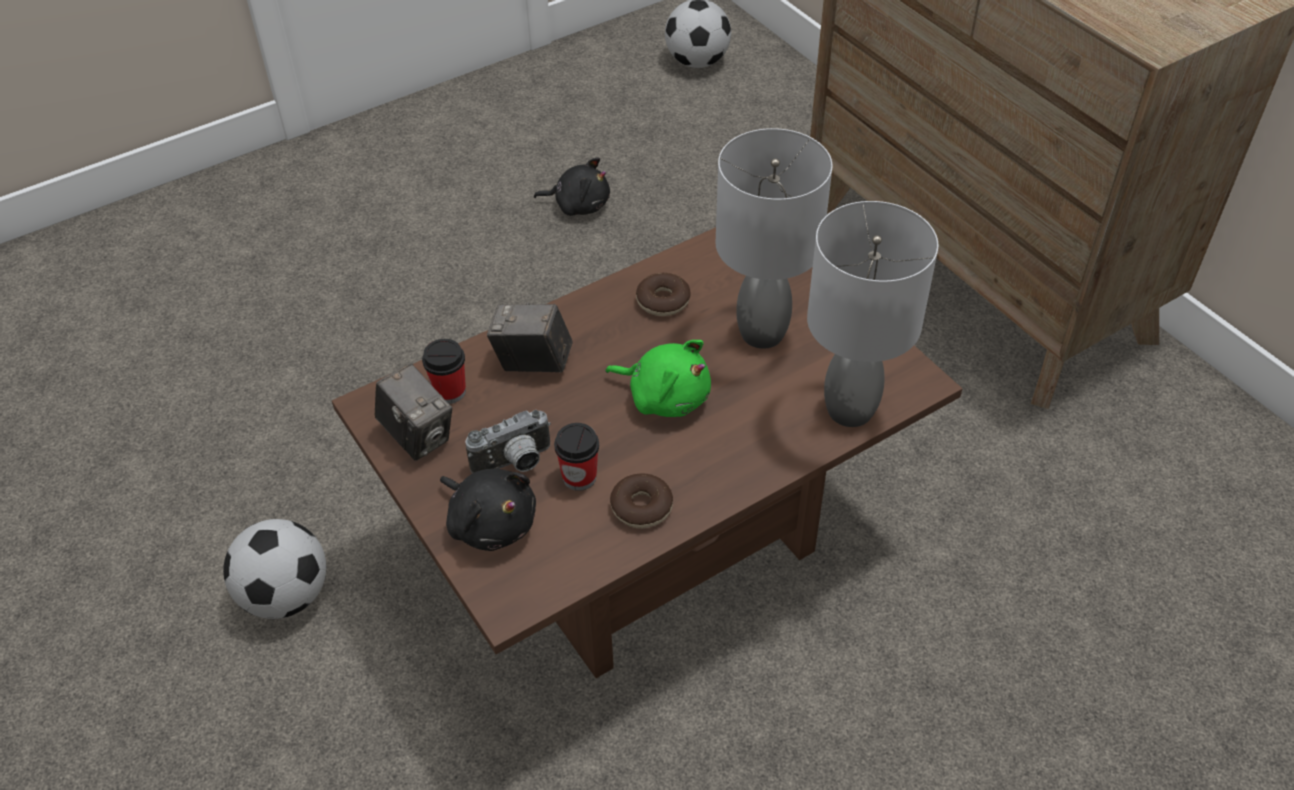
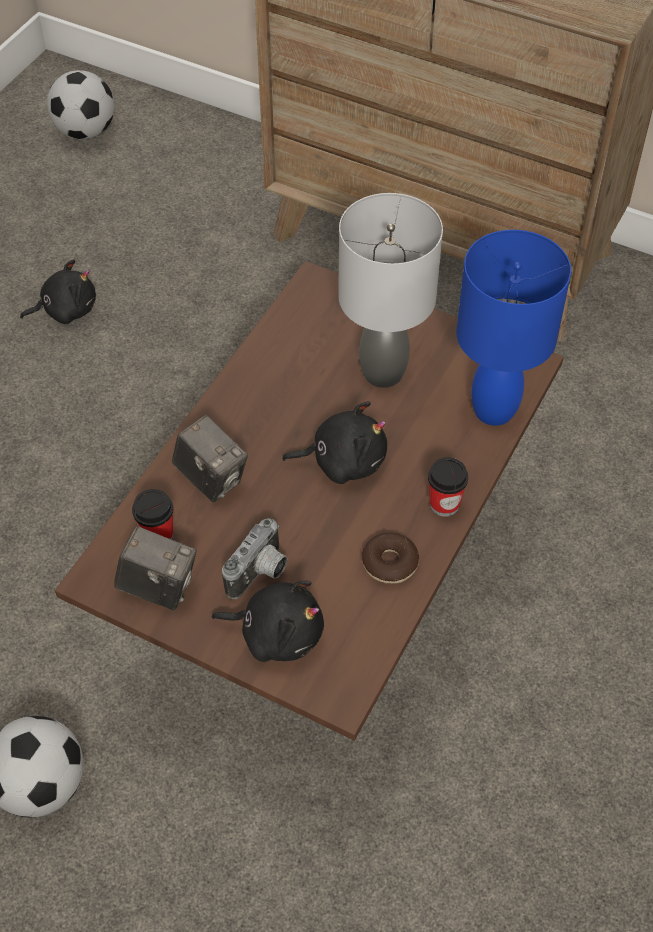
camera: 30 degrees left, 5 degrees up
(533, 363) = (211, 478): camera -> camera turned 120 degrees counterclockwise
(579, 477) = (322, 561): cup -> cup (444, 504)
(663, 301) = (283, 377): donut -> none
(665, 396) = (343, 461): green plush toy -> black plush toy
(851, 411) = (495, 410): grey table lamp -> blue table lamp

